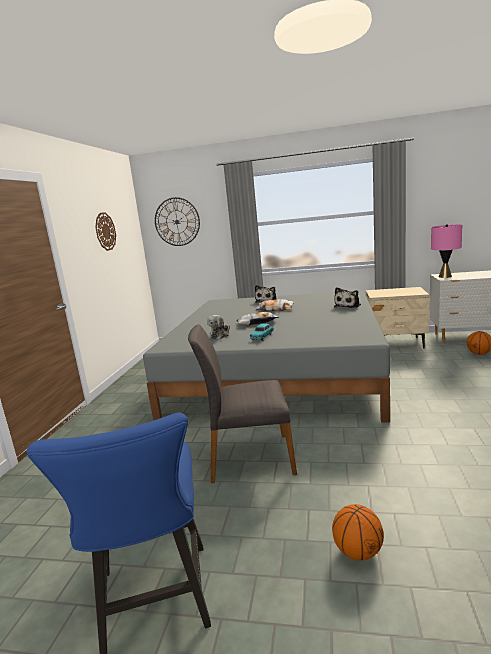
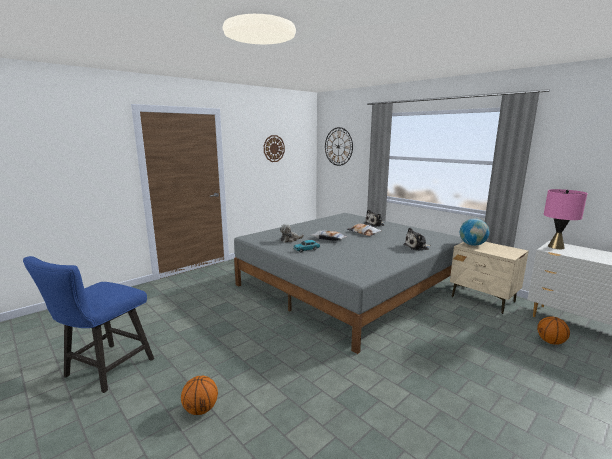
camera: 35 degrees right, 0 degrees up
(249, 458) = (242, 329): grey chair -> none
(379, 293) = (472, 245): none -> globe

